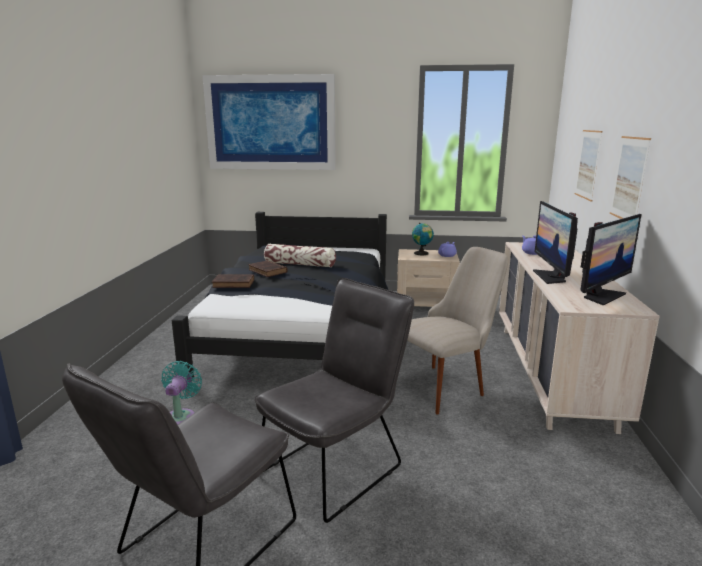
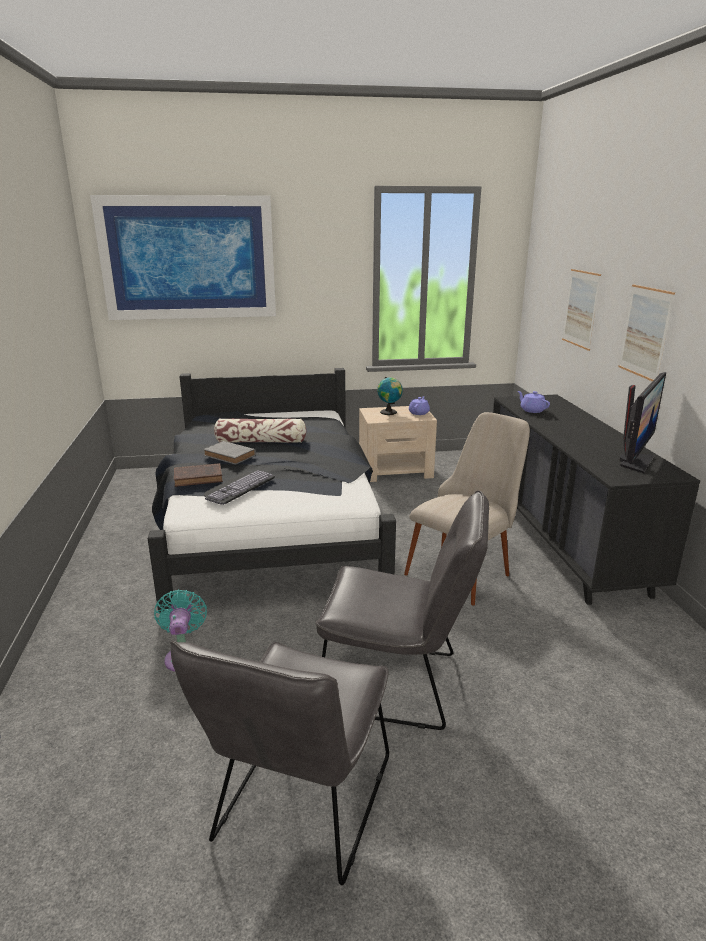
camera: 15 degrees left, 5 degrees up
(258, 291) = (237, 486): none -> keyboard
(268, 271) = (230, 456): brown book -> grey book
(337, 465) = (399, 683): grey chair -> grey chair turned 75 degrees clockwise
(551, 277) = (572, 441): monitor -> none
(551, 373) = (562, 539): beige dresser -> black dresser

